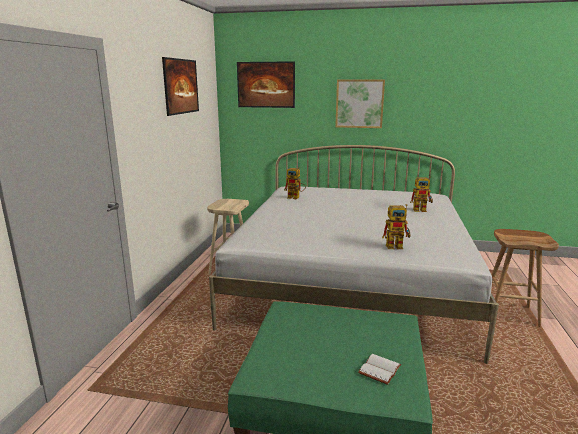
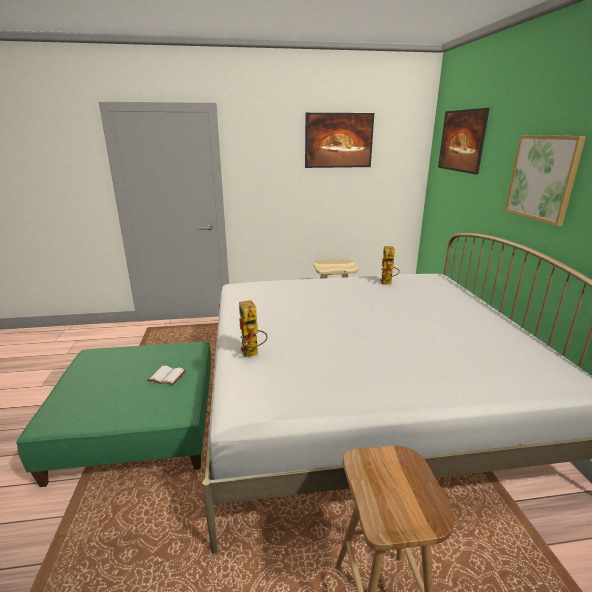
camera: 70 degrees right, 5 degrees up
(380, 370) = (91, 407): white book -> white book (166, 377)
(422, 210) = (432, 364): toy robot -> none

